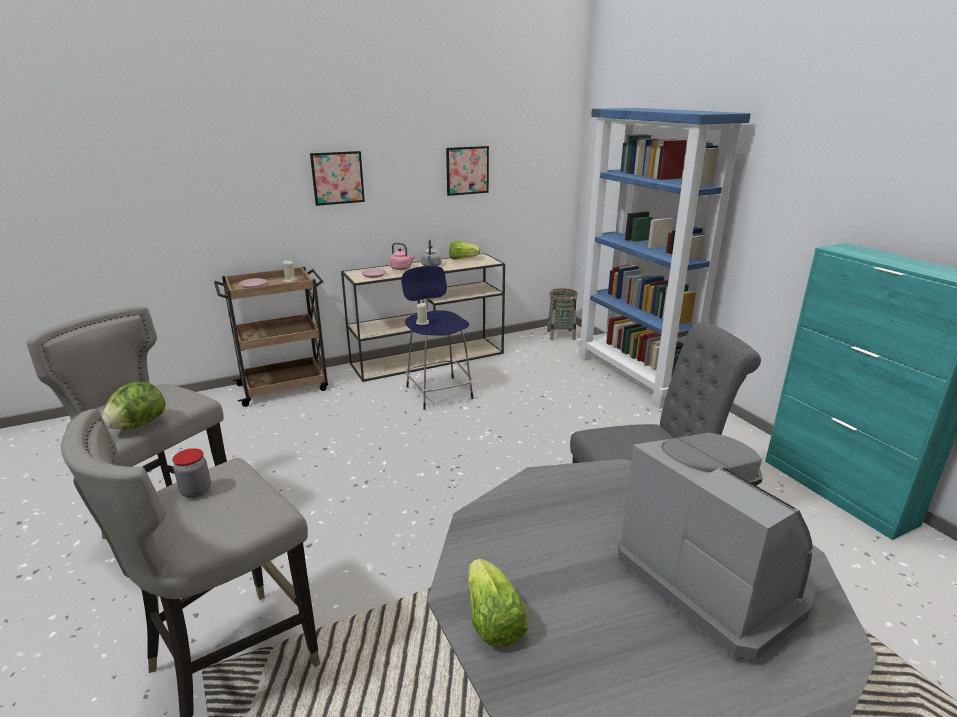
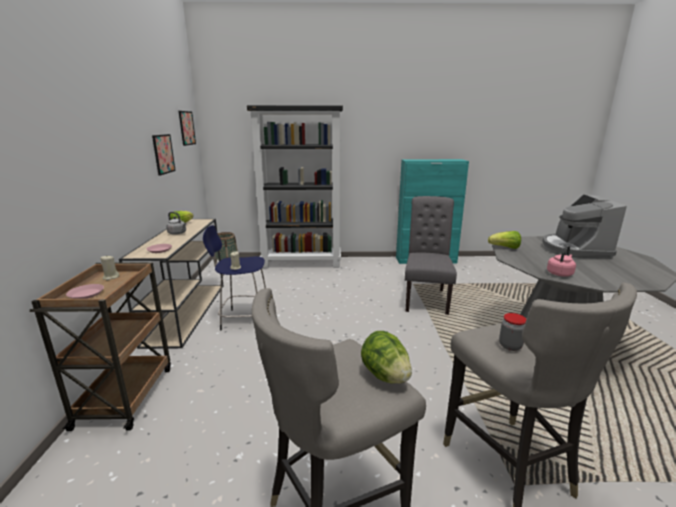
camera: 65 degrees left, 5 degrees down
(337, 178) = (100, 165): picture -> picture (186, 128)
(402, 268) = (164, 241): pink kettle -> pink kettle (560, 273)
(492, 620) = (613, 282): lettuce -> lettuce (505, 248)
(634, 377) = (302, 263): blue bookcase -> black bookcase
(715, 578) = (574, 249): coffee machine -> coffee machine turned 75 degrees counterclockwise

